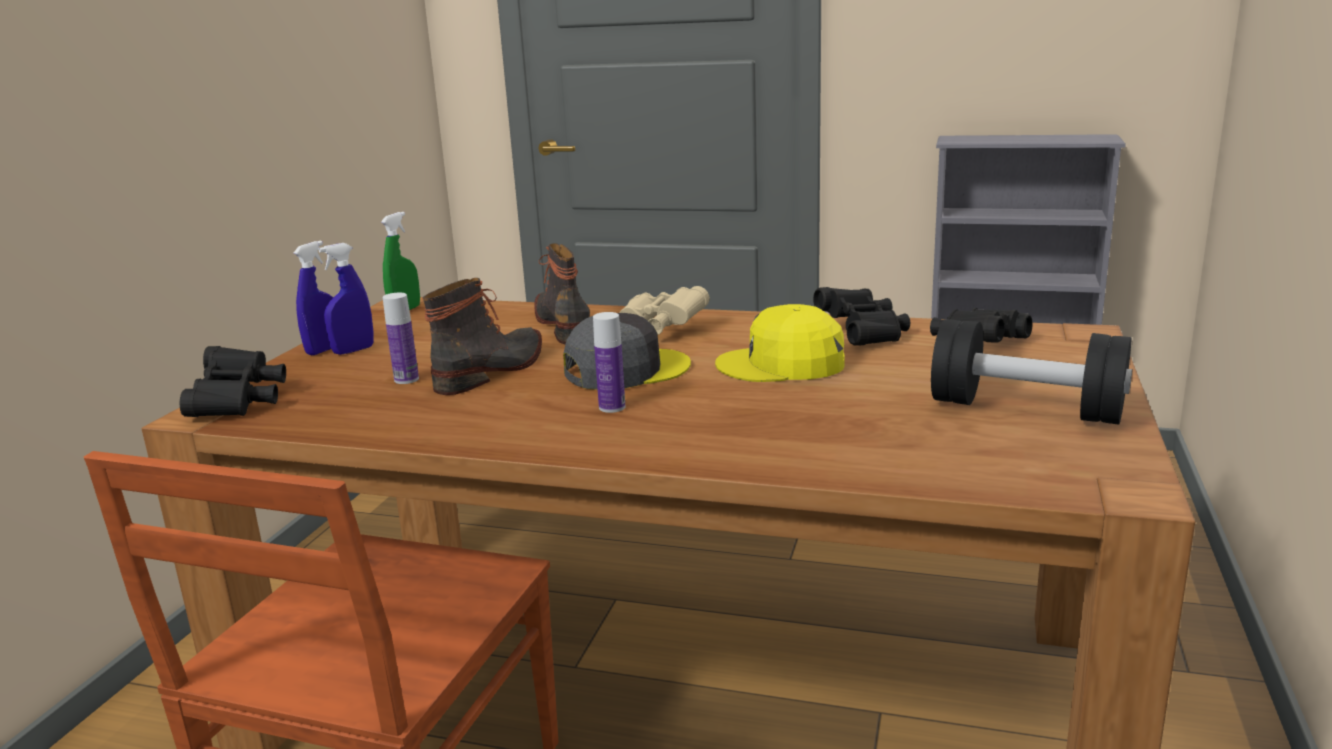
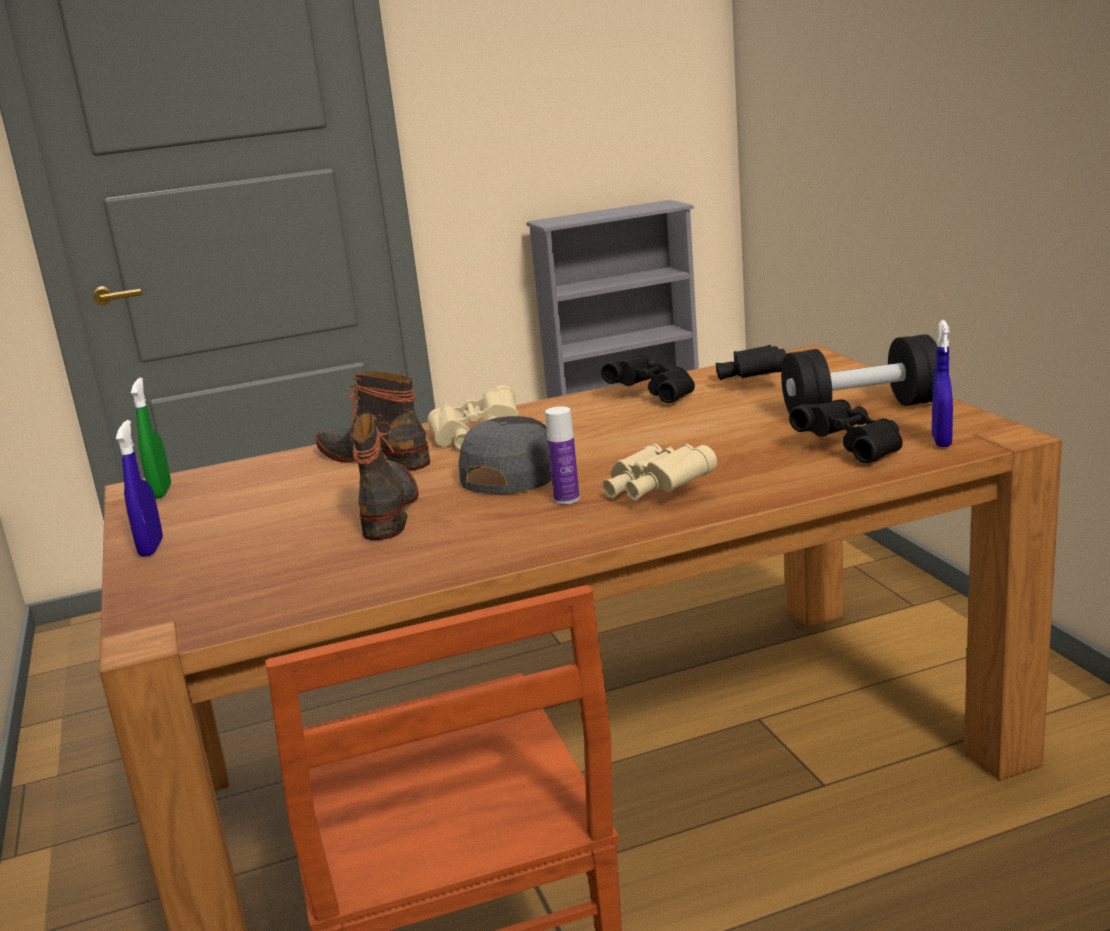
camera: 35 degrees left, 0 degrees up
(239, 402) = (170, 614): black binoculars -> black binoculars (852, 449)
(353, 350) = (189, 538): blue spray bottle -> blue spray bottle (941, 441)
(406, 379) = (316, 540): bottle -> none
(683, 427) = (655, 492): none -> beige binoculars
(782, 364) = (636, 431): yellow cap -> none

